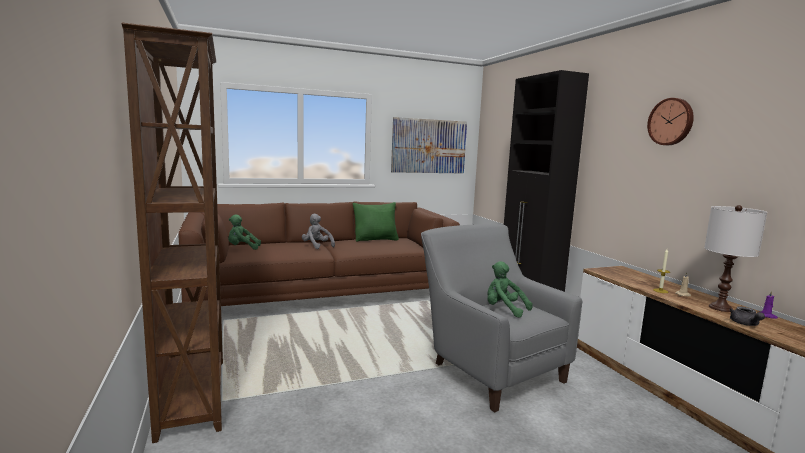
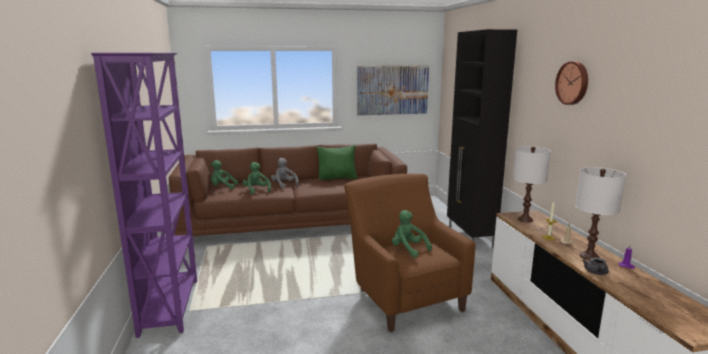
camera: 10 degrees right, 5 degrees up
(194, 396) = (171, 306): brown bookcase -> purple bookcase
(286, 251) = (256, 190): none -> green plush toy
(487, 368) = (402, 295): grey armchair -> brown armchair
(619, 274) = (525, 219): none -> white table lamp

